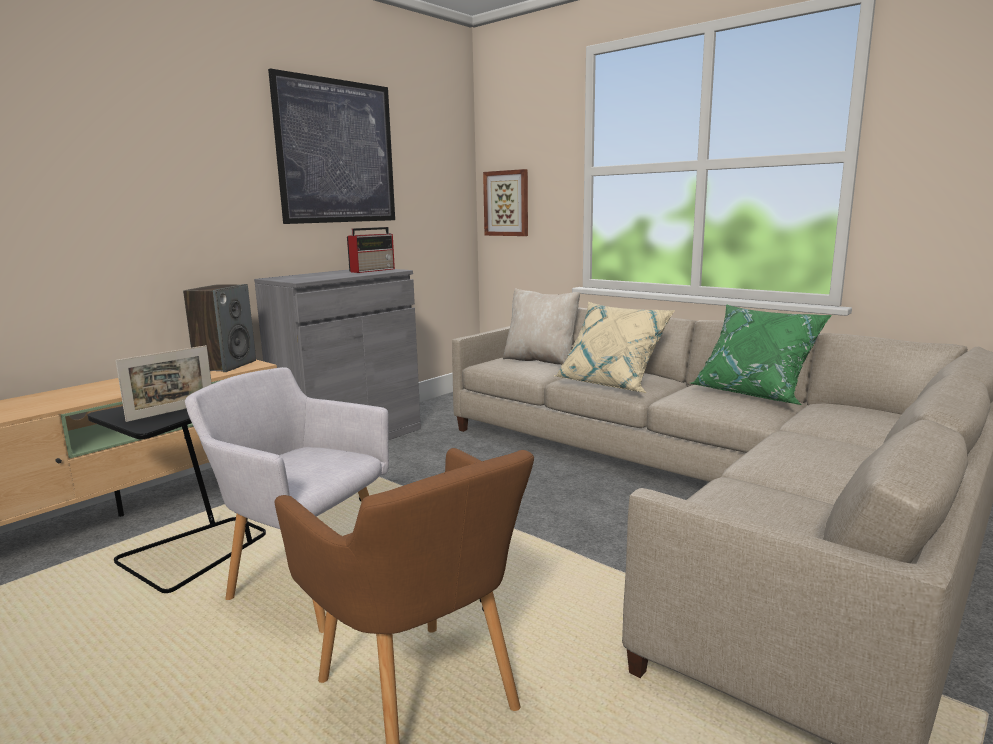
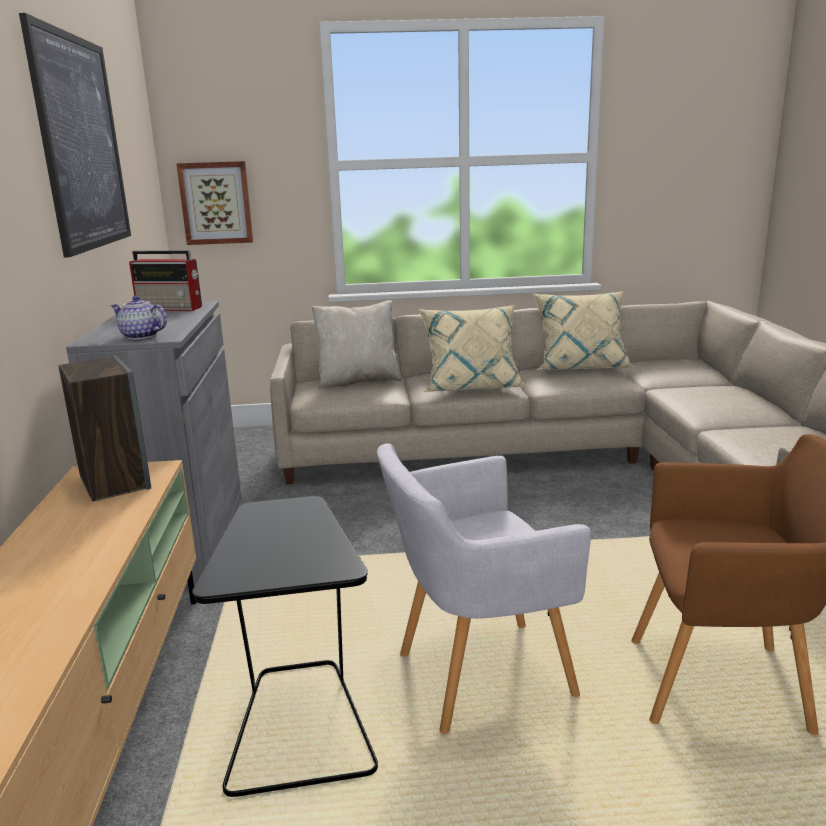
camera: 45 degrees left, 5 degrees up
(171, 411) = (301, 544): picture frame -> none
(294, 279) = (141, 336): none -> teapot
(373, 270) = (171, 308): radio -> radio turned 105 degrees clockwise
(754, 393) = (580, 367): green pillow -> beige pillow

